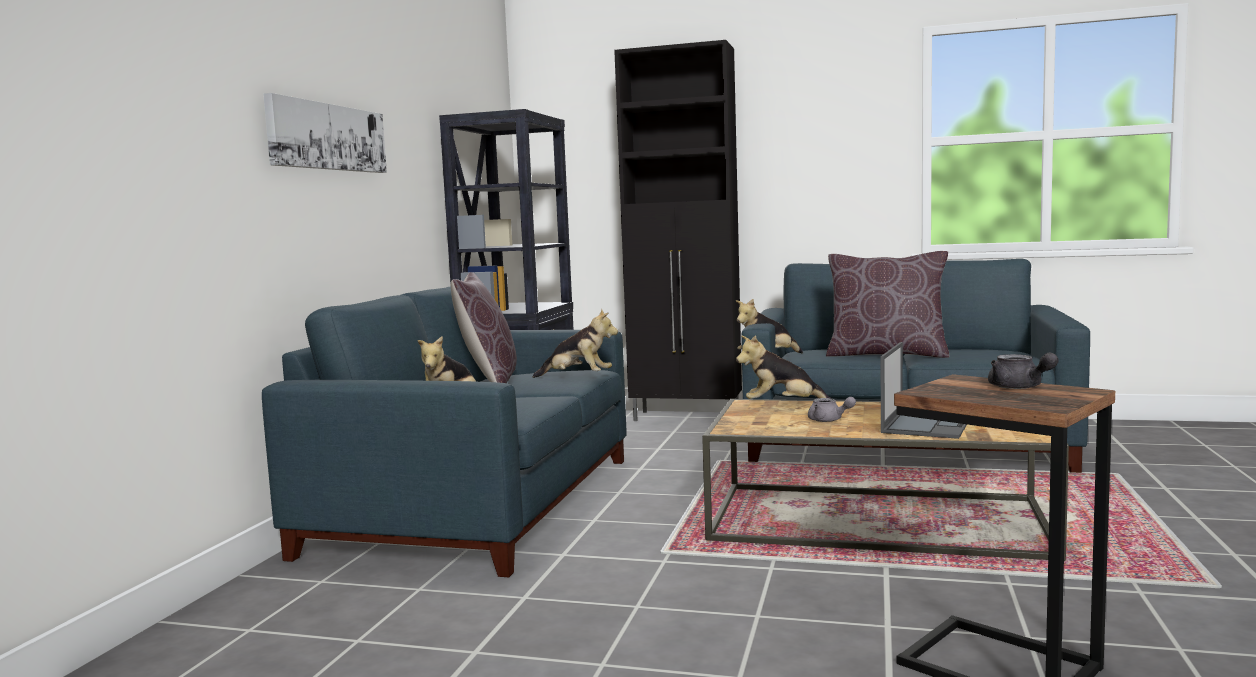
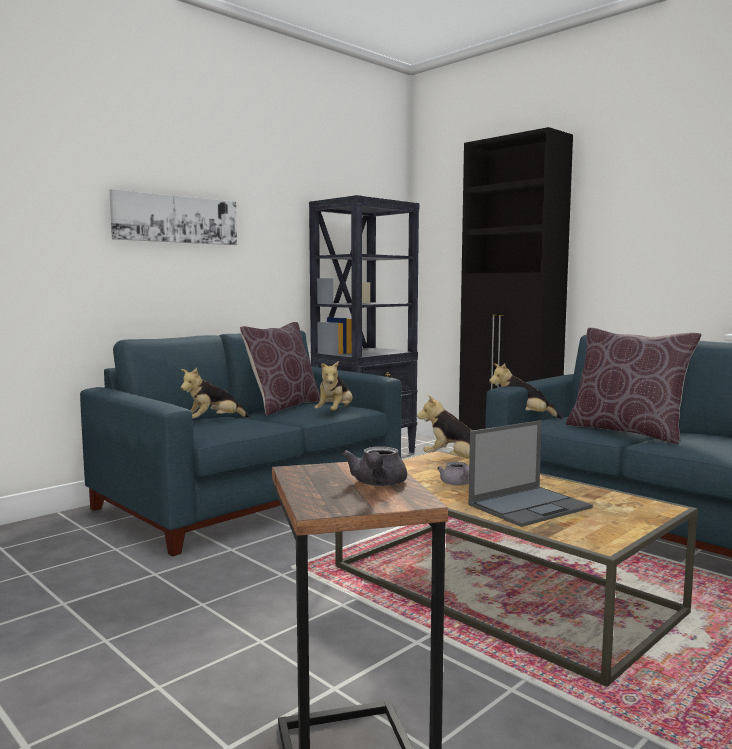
camera: 30 degrees right, 0 degrees up
(577, 378) = (335, 413): plush toy -> plush toy turned 60 degrees clockwise

